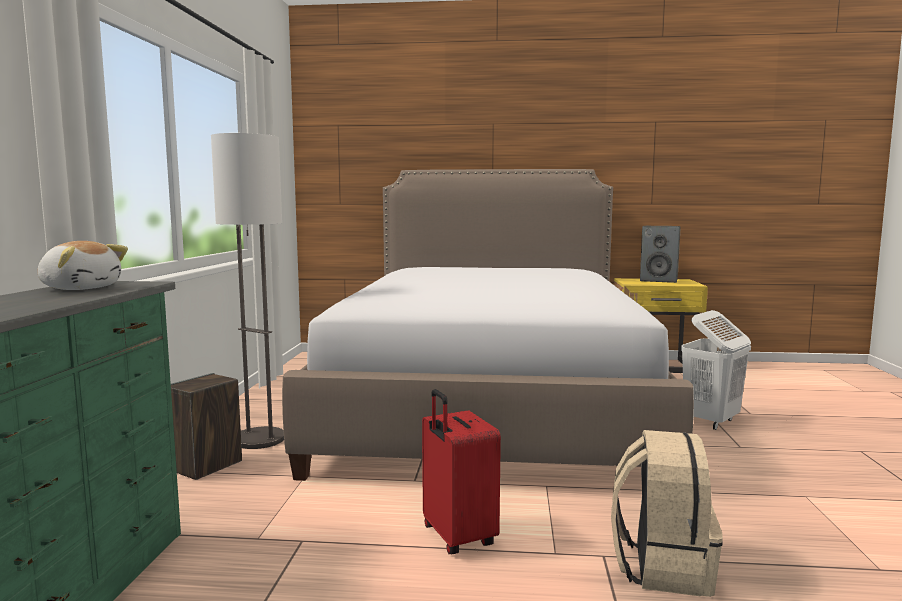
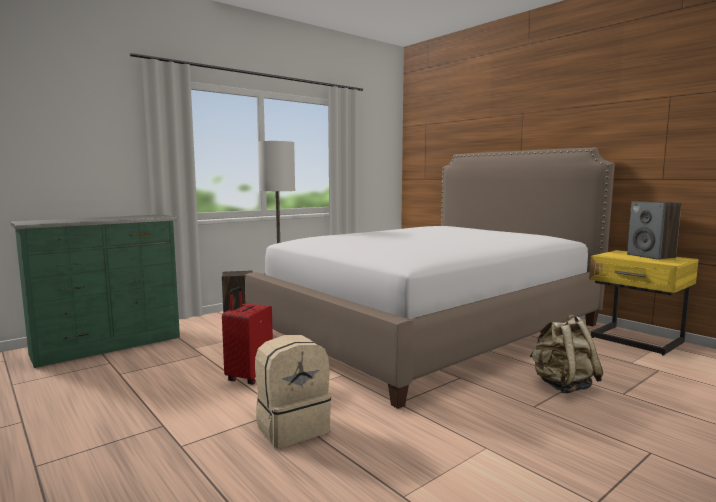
camera: 45 degrees right, 0 degrees up
(81, 288) = (138, 216): plush toy -> none
(711, 421) = (562, 386): white laundry basket -> beige backpack

